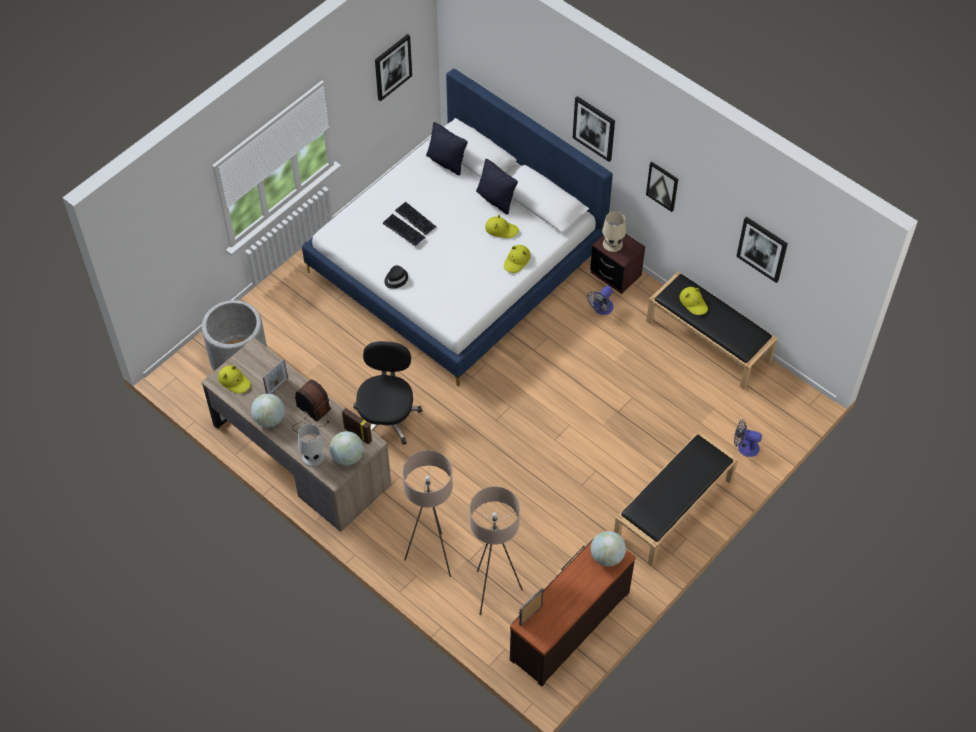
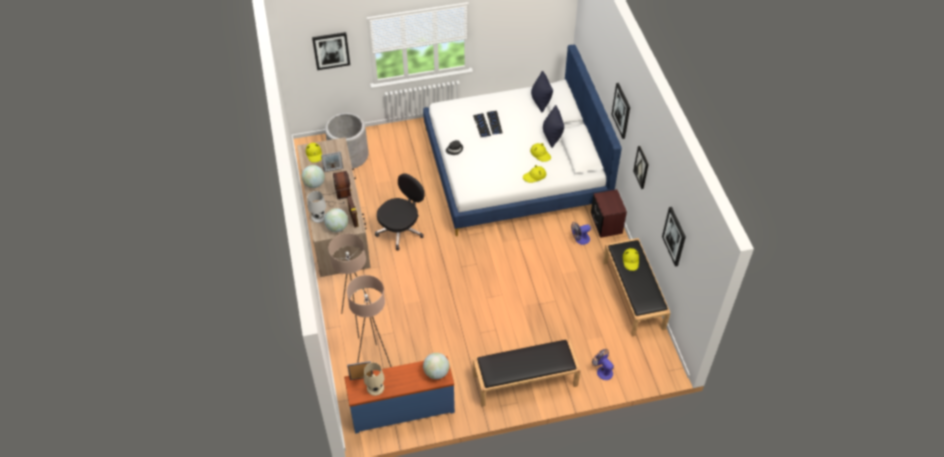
camera: 35 degrees right, 5 degrees down
(392, 67) = (531, 22): picture -> picture (331, 50)
(568, 624) = (402, 408): brown dresser -> blue dresser
(612, 244) = (607, 199): beige table lamp -> beige table lamp (375, 388)

